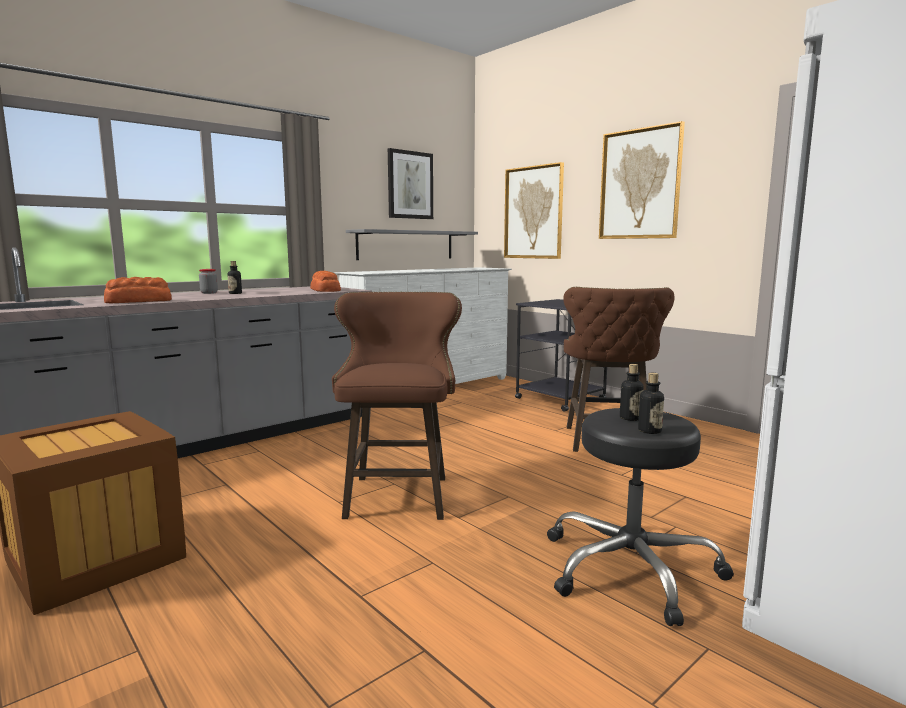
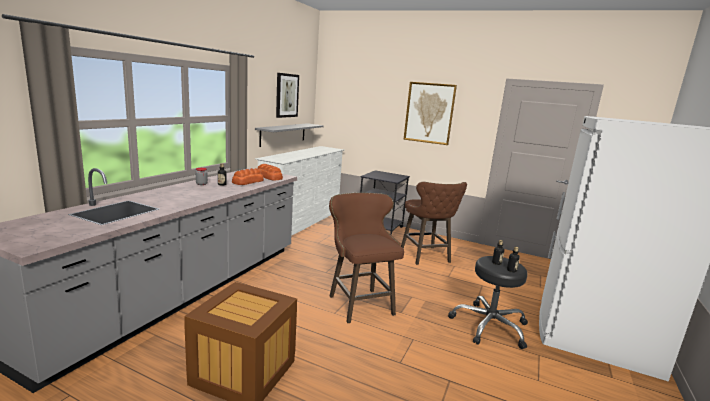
camera: 25 degrees left, 5 degrees up
(138, 301) = (186, 201): bread -> bread (247, 182)
(533, 212) = (359, 117): picture -> none

